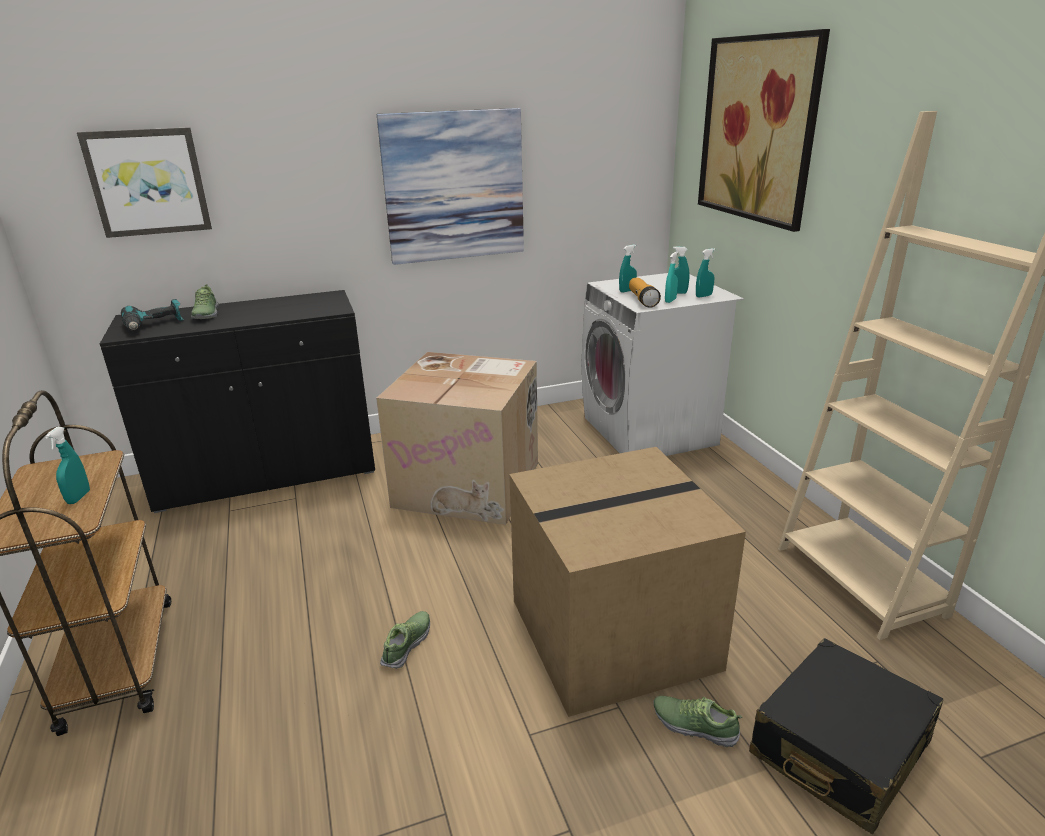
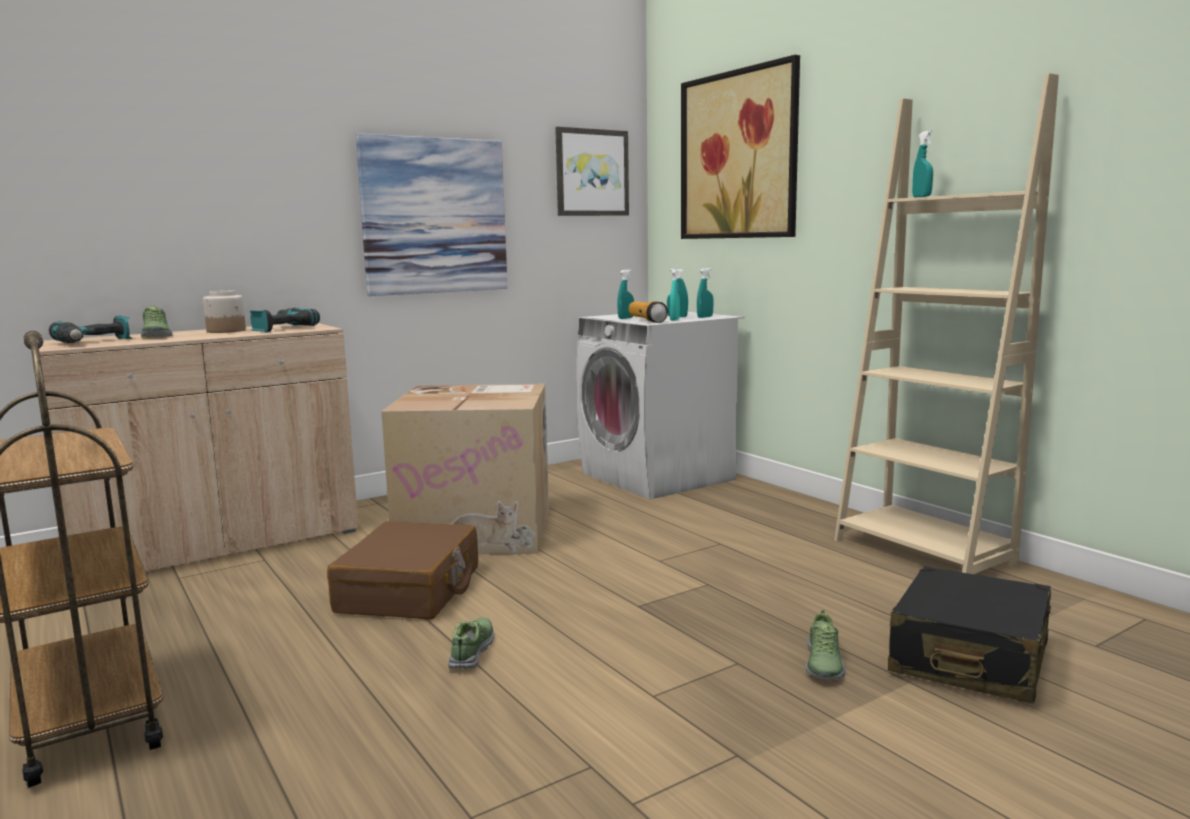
camera: 15 degrees left, 15 degrees down
(78, 497) = (86, 451): turquoise spray bottle -> turquoise spray bottle (921, 197)
(148, 182) = (92, 186): picture -> picture (591, 172)
(264, 307) = (227, 331): none -> jar
(268, 474) = (216, 545): black cabinet -> beige cabinet
(306, 306) = (280, 328): none -> power drill
(388, 556) = (410, 590): none -> brown suitcase
(611, 636) = (701, 616): cardboard box -> none
(694, 725) = (823, 664): shoe -> shoe turned 90 degrees counterclockwise

